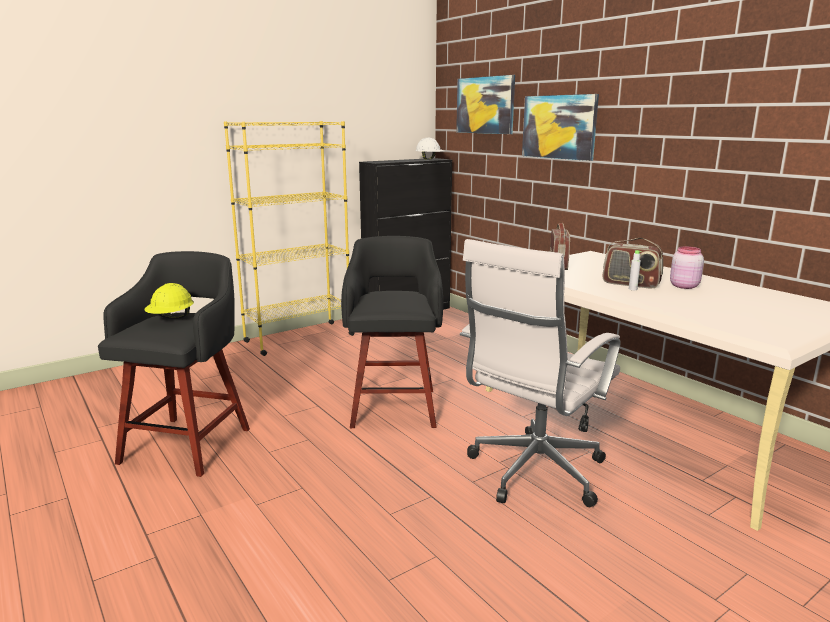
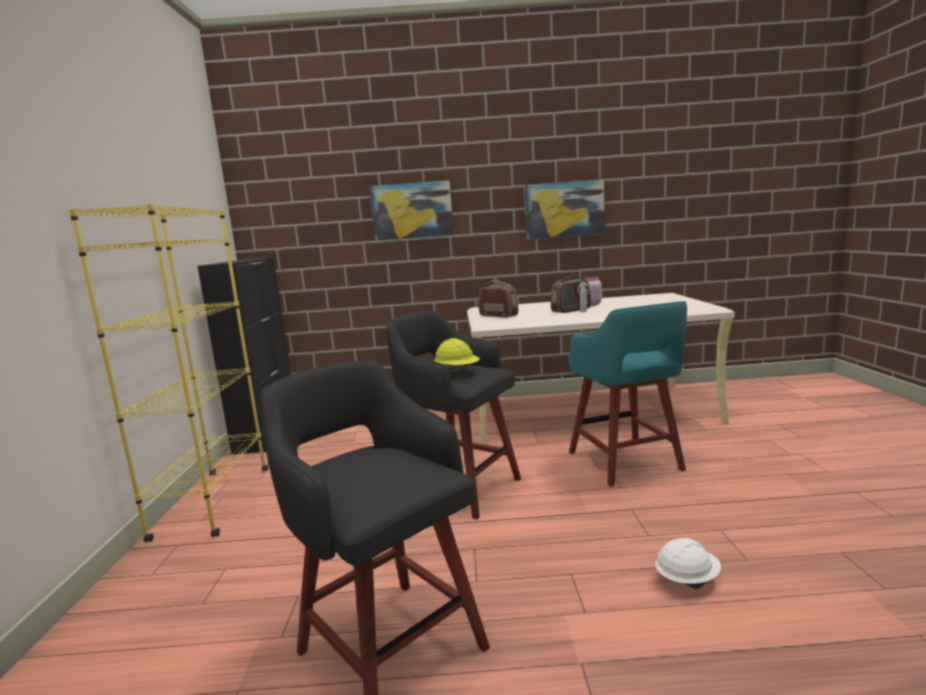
camera: 55 degrees left, 5 degrees down
(171, 319) = (358, 467): yellow hard hat -> yellow hard hat (457, 372)
(430, 159) = (254, 258): white hard hat -> white hard hat (687, 579)
(485, 105) = (312, 198): picture -> picture (564, 210)
(533, 474) = (626, 462): white office chair -> turquoise stool

